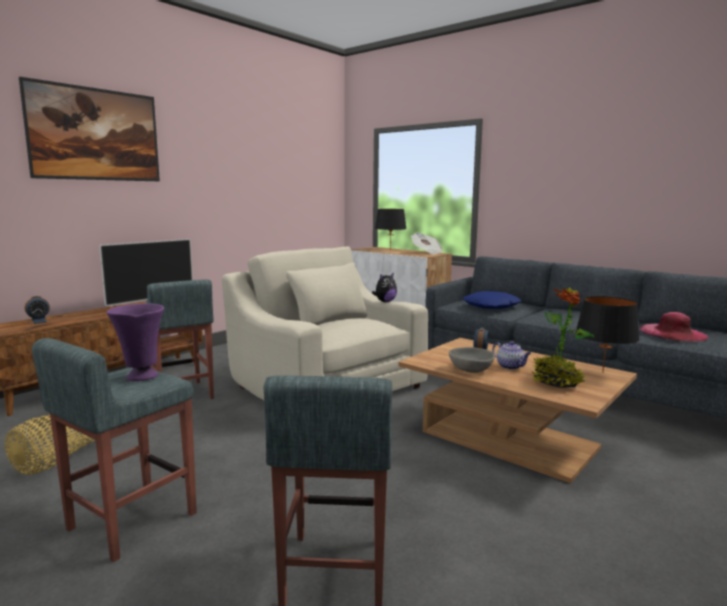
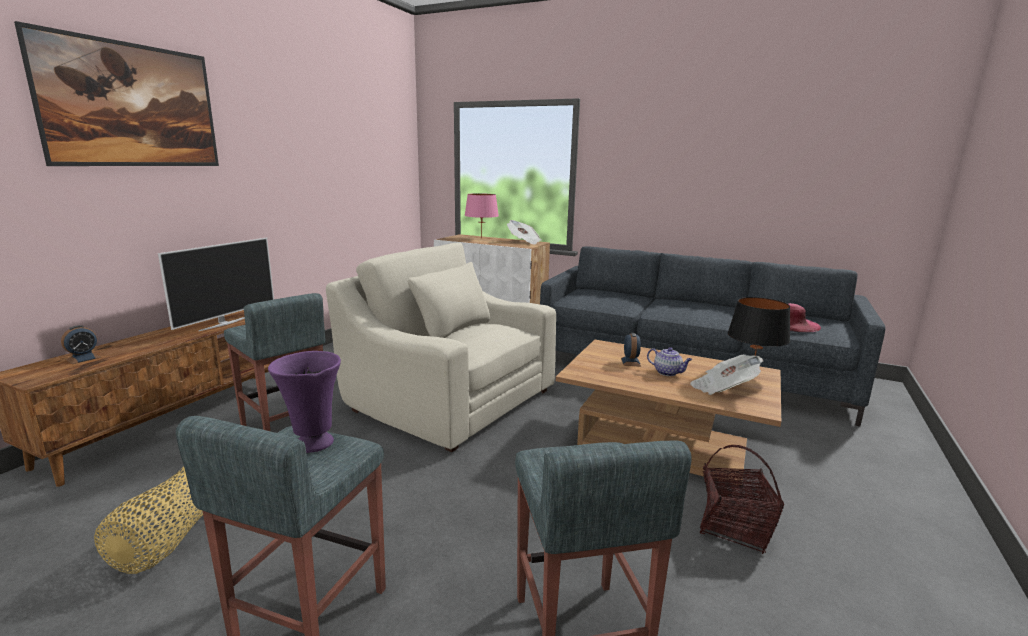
camera: 15 degrees left, 5 degrees up
(385, 301) = (506, 303): plush toy -> none
(390, 249) = (481, 238): black table lamp -> pink table lamp
(471, 370) = (634, 381): grey bowl -> none
(491, 306) = (607, 300): blue pillow -> none
(539, 516) = (734, 527): none -> basket
(557, 383) = (723, 389): potted plant -> newspaper

